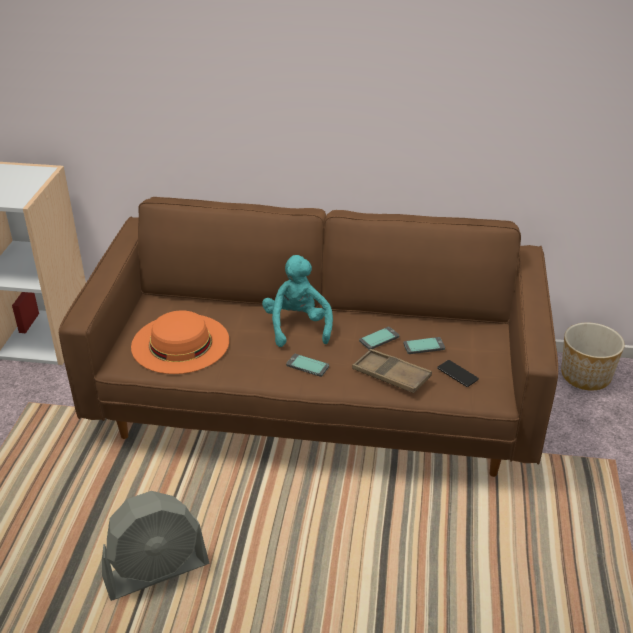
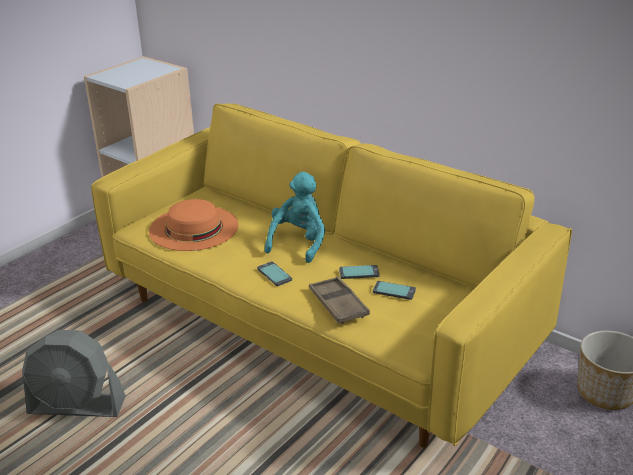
camera: 30 degrees right, 5 degrees down
(317, 399) = (318, 323): brown sofa -> yellow sofa
(457, 374) = (402, 323): phone -> none

